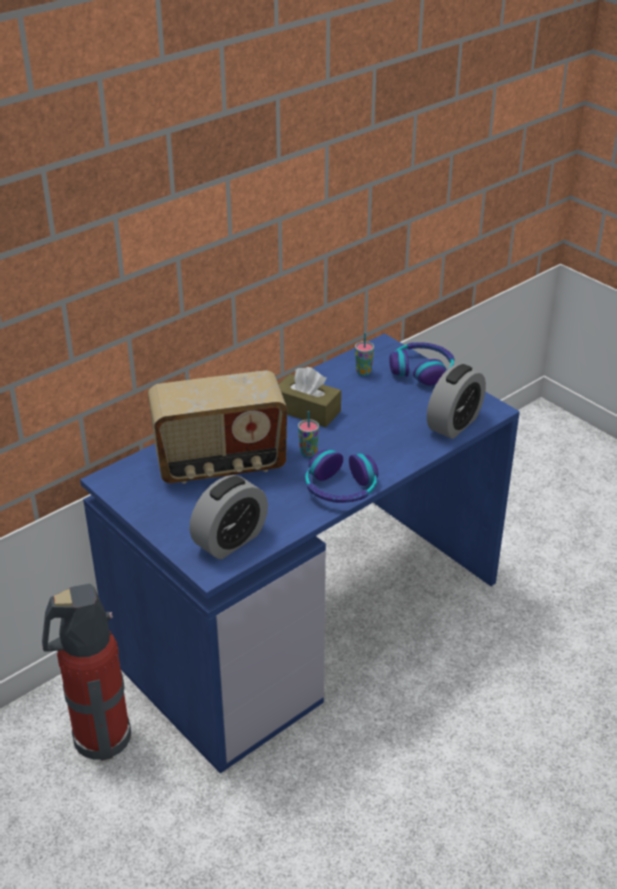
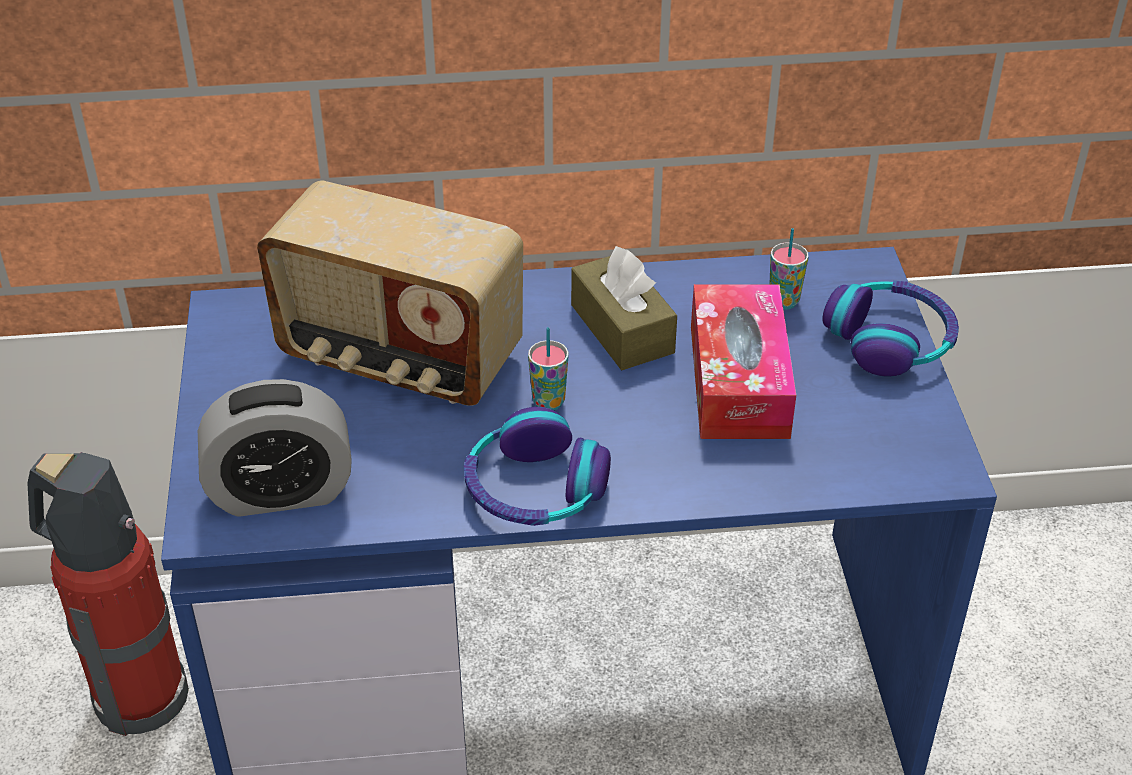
camera: 35 degrees right, 5 degrees up
(378, 411) = (738, 381): none -> tissue box
(454, 424) = (846, 464): alarm clock -> none

